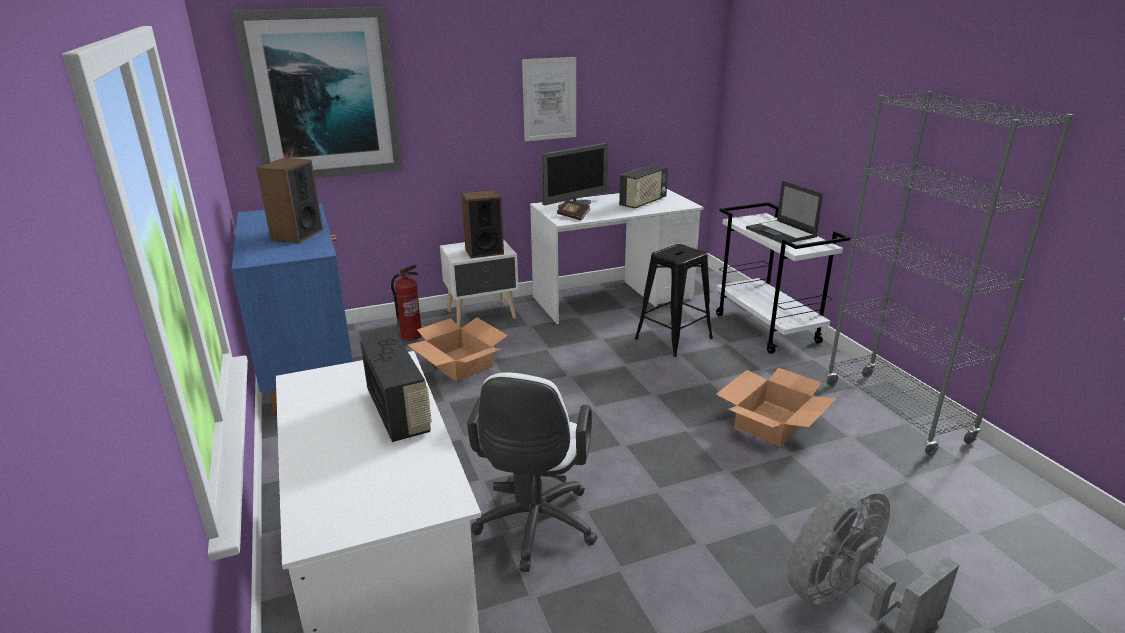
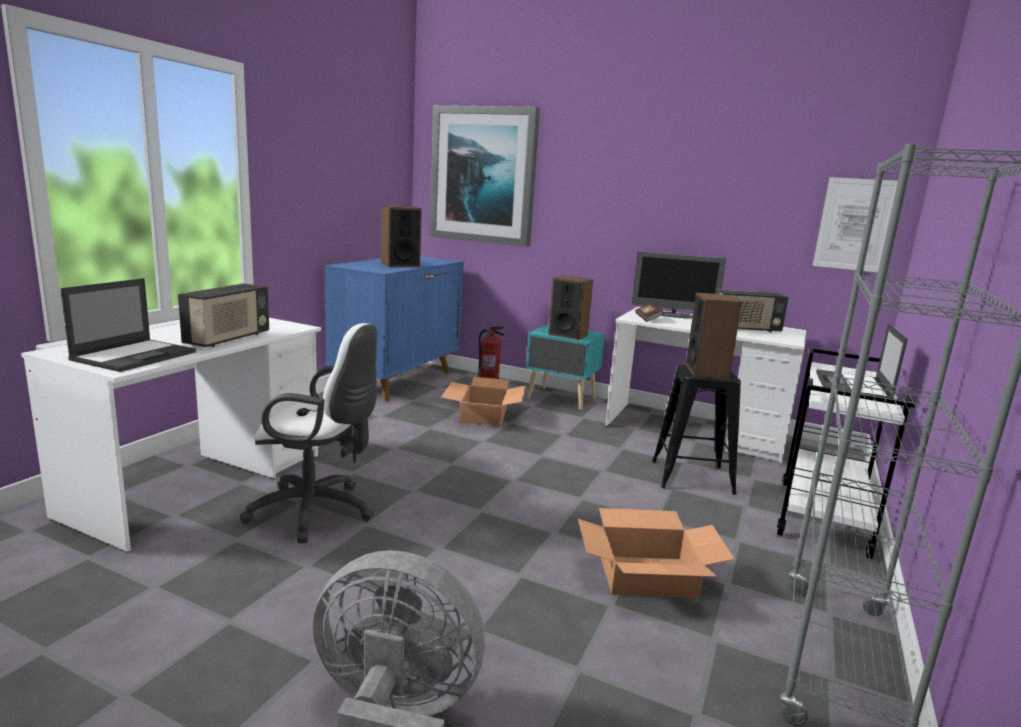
camera: 45 degrees right, 10 degrees down
(402, 482) = (135, 355): none -> laptop
(482, 315) = (561, 399): white nightstand -> turquoise nightstand
(534, 529) = (317, 512): white office chair -> white office chair turned 135 degrees counterclockwise
(549, 99) = (678, 206): picture -> picture (855, 224)
(678, 252) = (707, 371): none -> speaker

